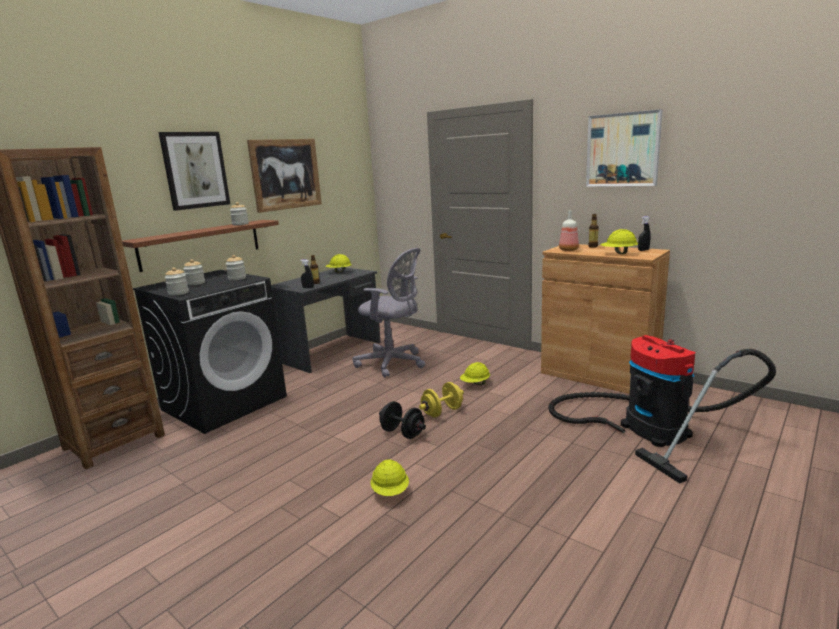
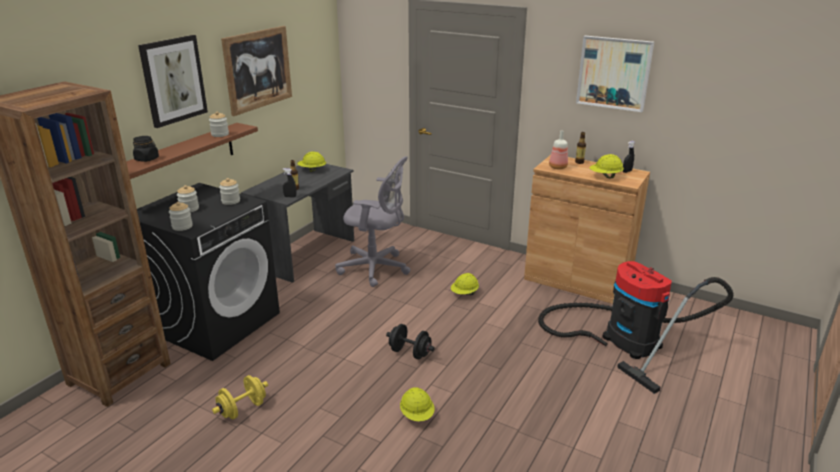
camera: 10 degrees left, 10 degrees up
(160, 236) = (147, 159): none -> black jar
(442, 412) = (441, 327): yellow dumbbell -> yellow dumbbell (242, 409)

